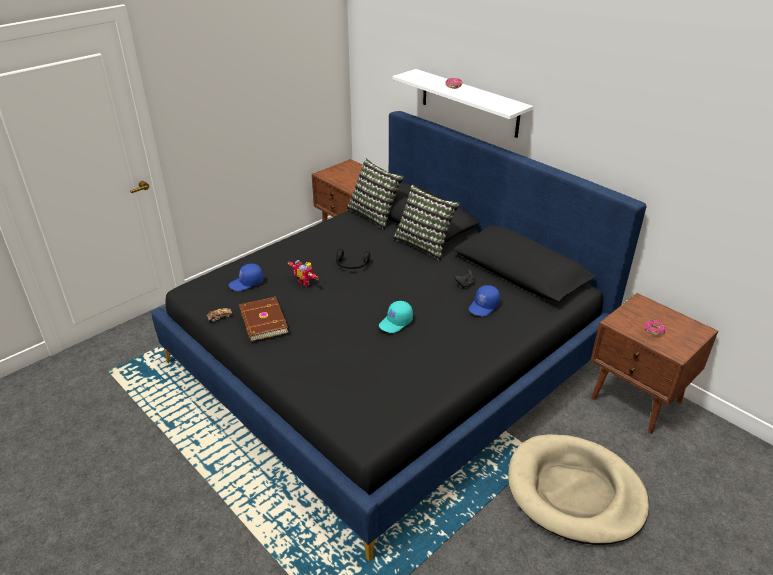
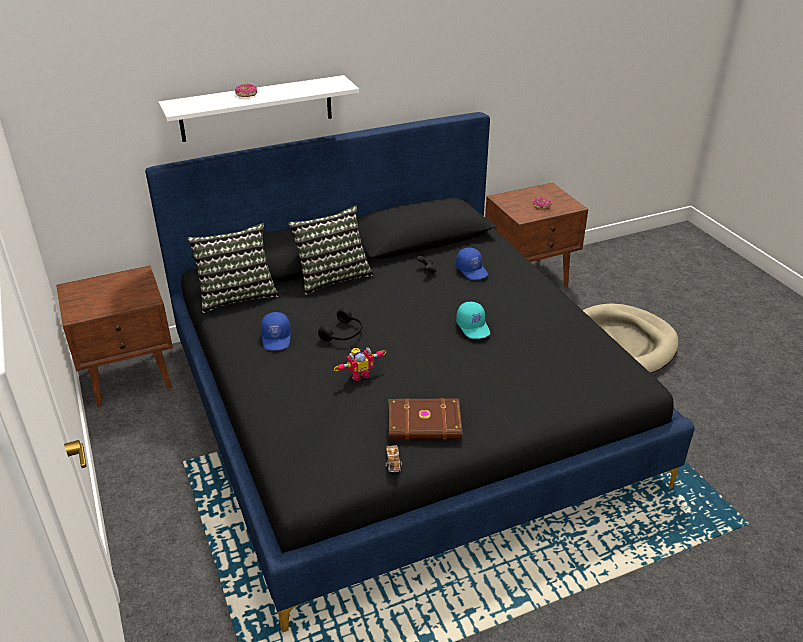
camera: 70 degrees left, 0 degrees up
(246, 283) = (332, 424): blue cap -> blue cap (277, 338)

